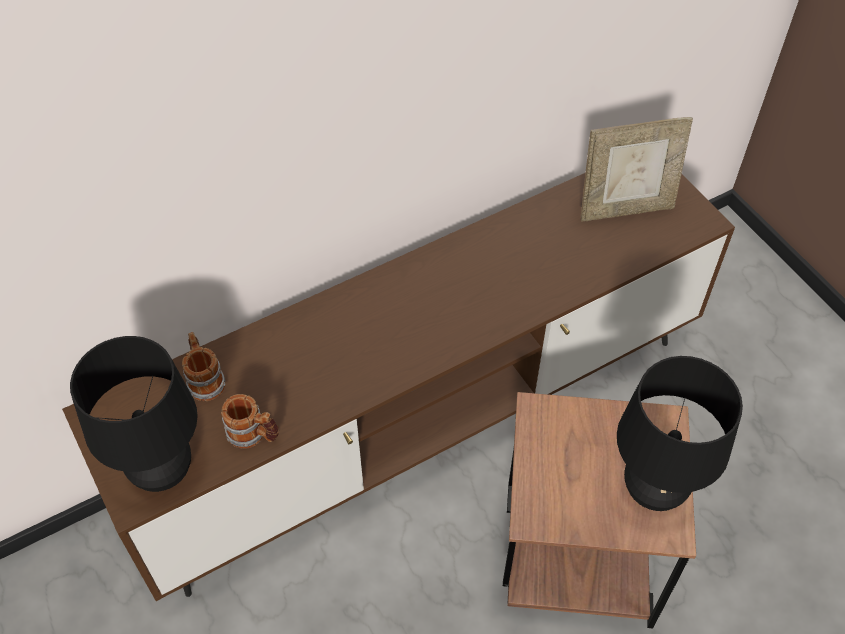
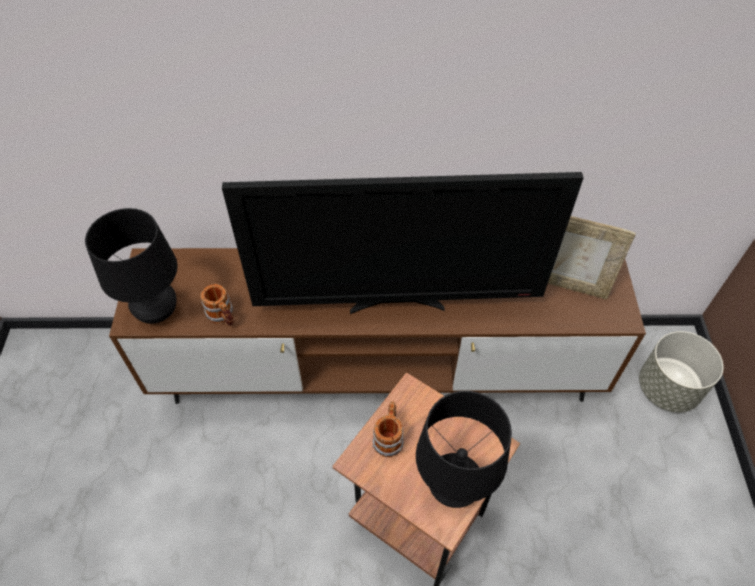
camera: 30 degrees right, 0 degrees up
(204, 379) = (219, 268): mug -> mug (389, 436)
(454, 317) = (397, 303): none -> television
(743, 287) = (668, 388): none -> grey planter

